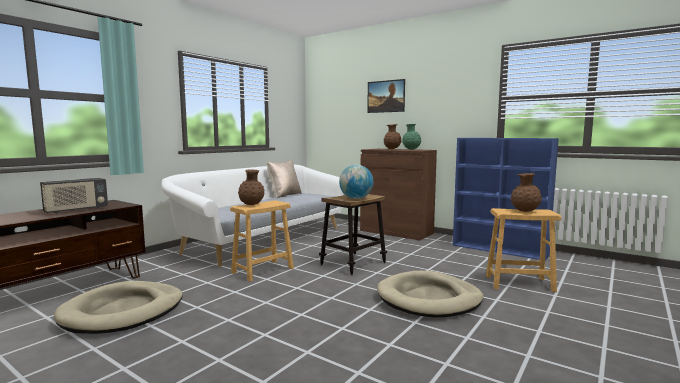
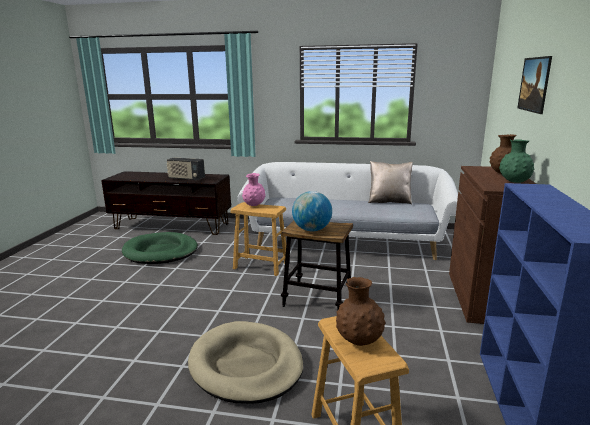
camera: 65 degrees right, 10 degrees up
(123, 311) = (160, 252): beige dog bed -> green dog bed
(251, 205) = (254, 205): brown vase -> pink vase

